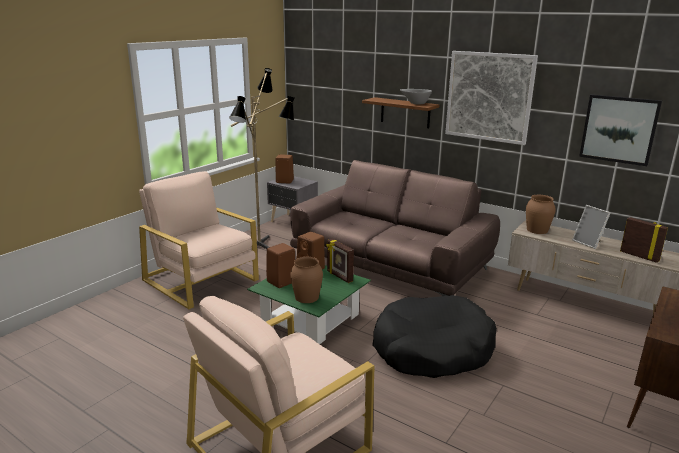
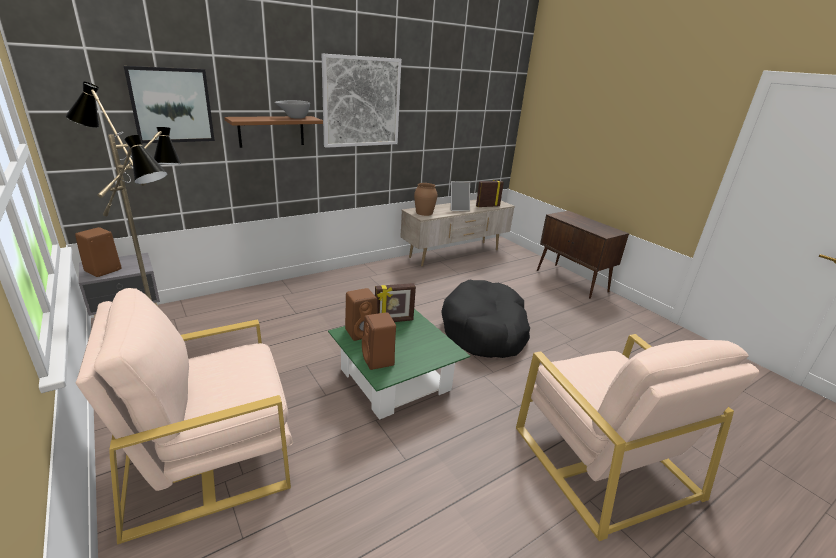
camera: 70 degrees left, 5 degrees up
(307, 297) = (427, 352): brown vase -> none
(391, 265) = (327, 299): brown sofa -> none
(619, 129) = (455, 118): picture -> picture (171, 105)

